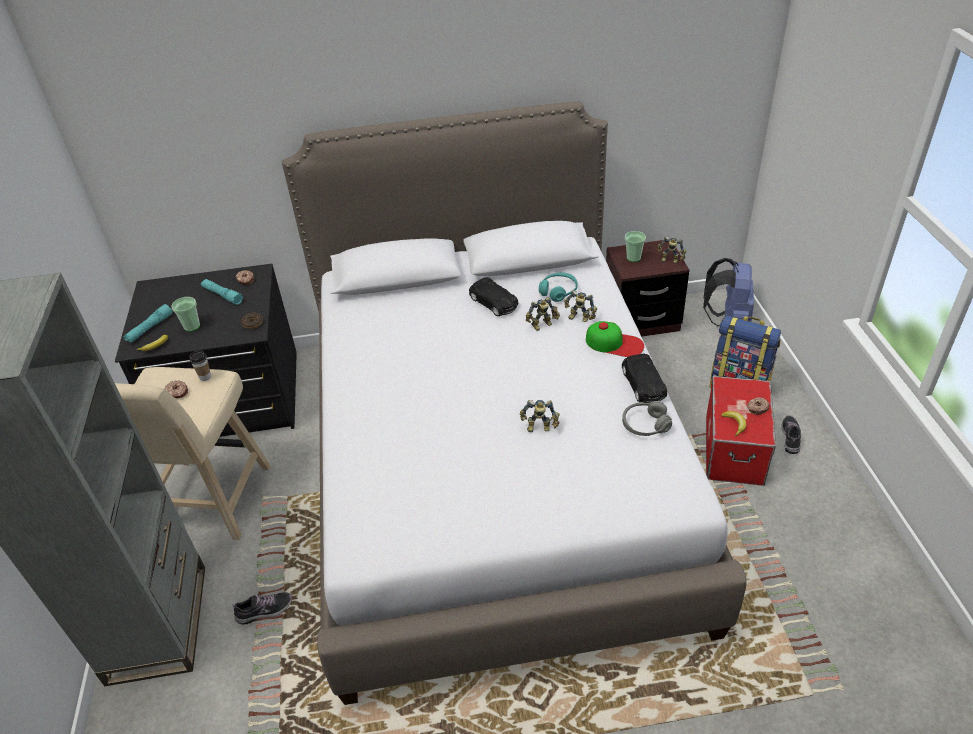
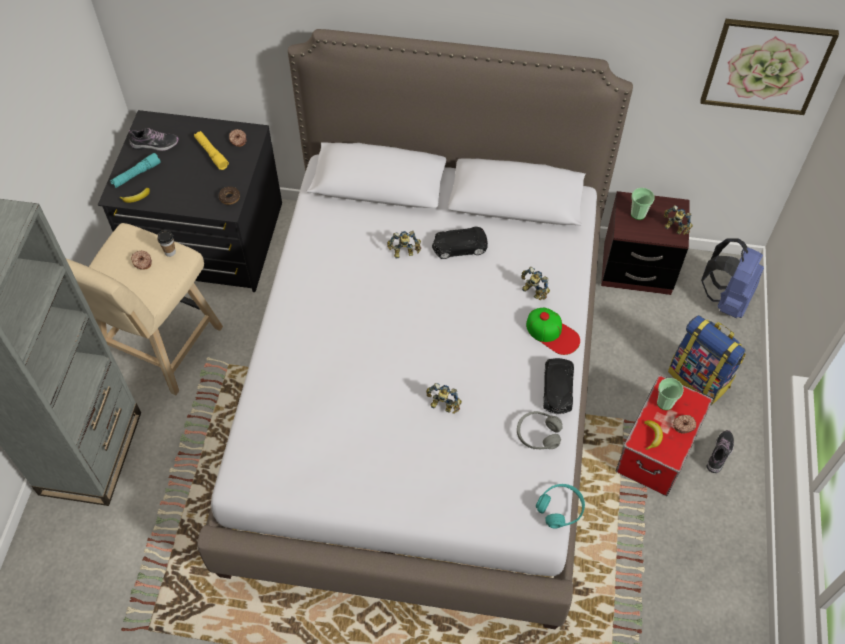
camera: 15 degrees right, 15 degrees up
(192, 326) = (174, 184): cup -> cup (665, 403)
(222, 295) = (211, 153): turquoise flashlight -> yellow flashlight
(264, 610) = (179, 470): shoe -> shoe (155, 144)
(494, 303) = (459, 247): black toy car -> black toy car turned 105 degrees clockwise
(543, 325) = (494, 289): toy robot -> toy robot (404, 253)
(558, 291) = (526, 252): turquoise headphones -> turquoise headphones (560, 509)
(713, 78) = (766, 66): none -> picture

